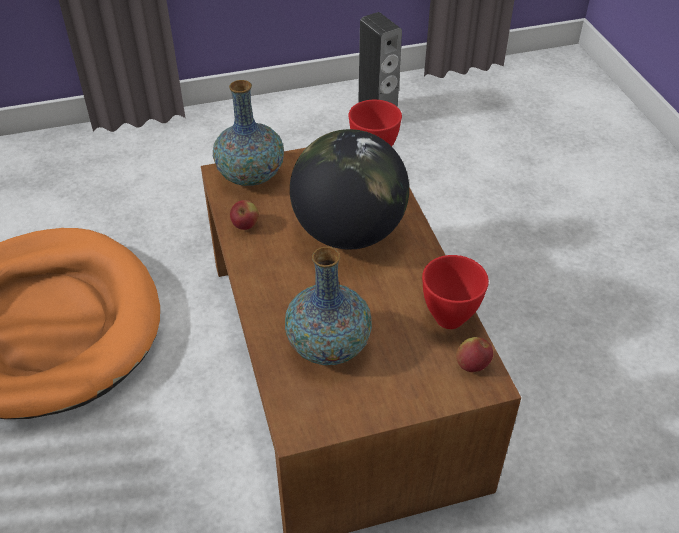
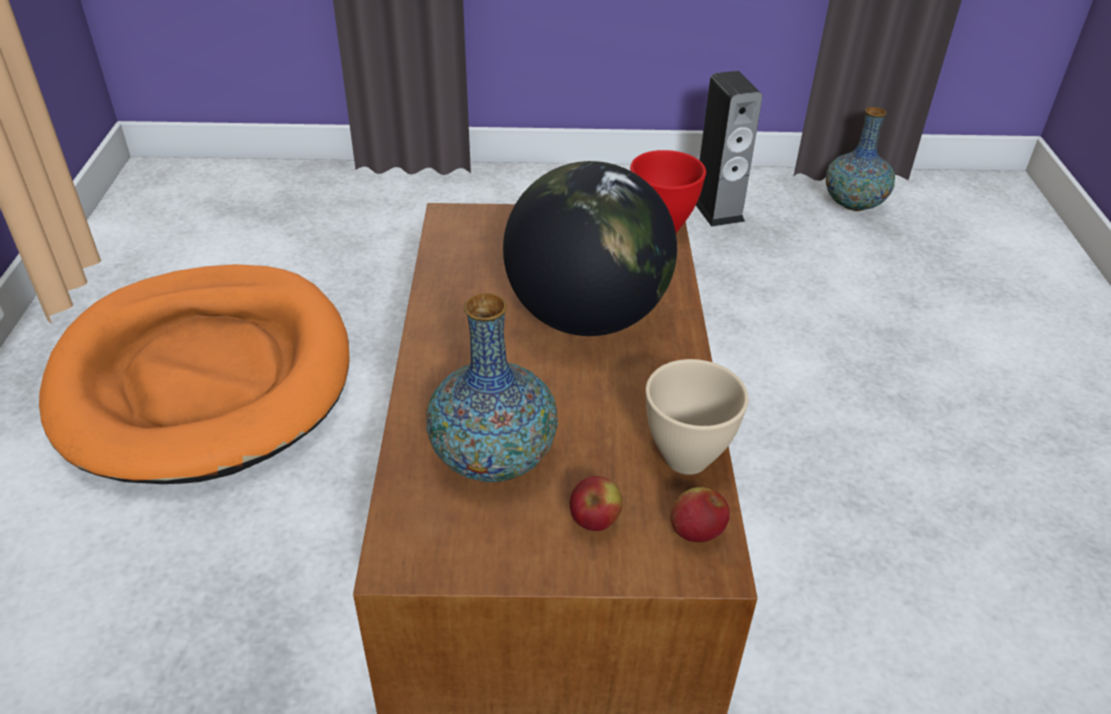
camera: 15 degrees right, 5 degrees down
(245, 226) = (450, 282): apple -> apple (594, 521)
(251, 176) = (485, 225): vase -> vase (853, 203)
(448, 319) = (684, 459): red bowl -> beige bowl

